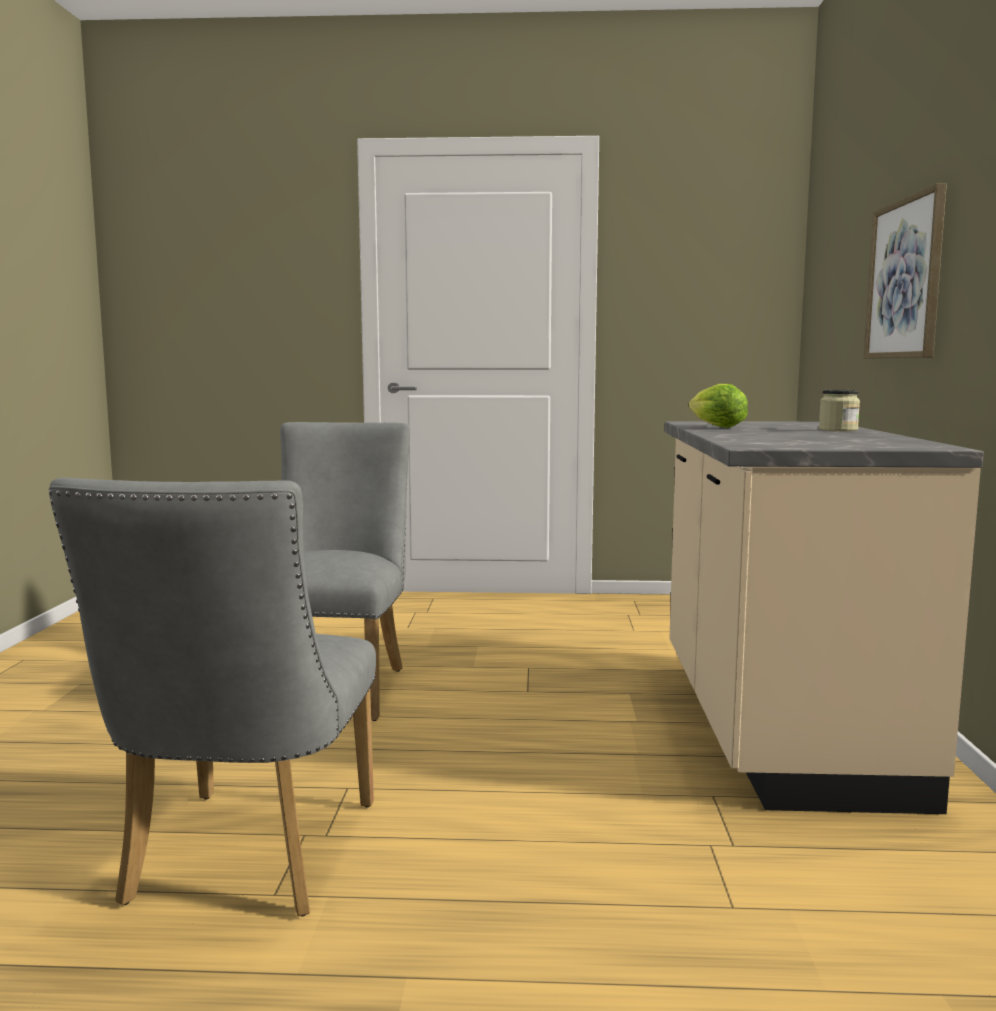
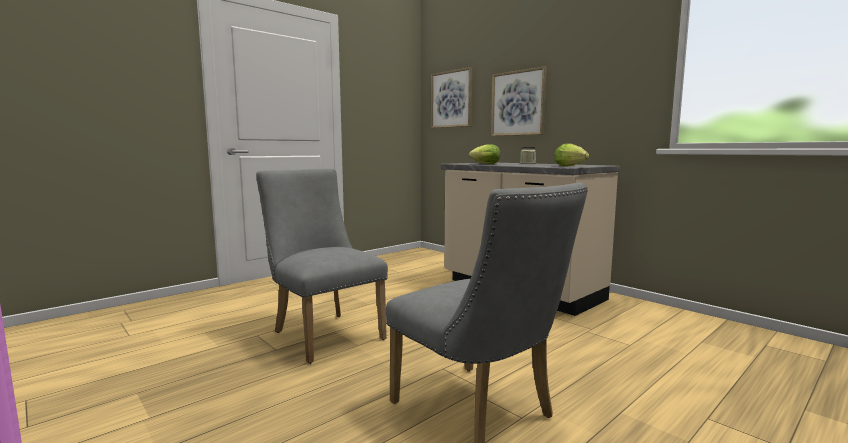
camera: 45 degrees left, 0 degrees up
(774, 445) = (571, 166): none -> lettuce
(831, 273) = (451, 99): none -> picture

